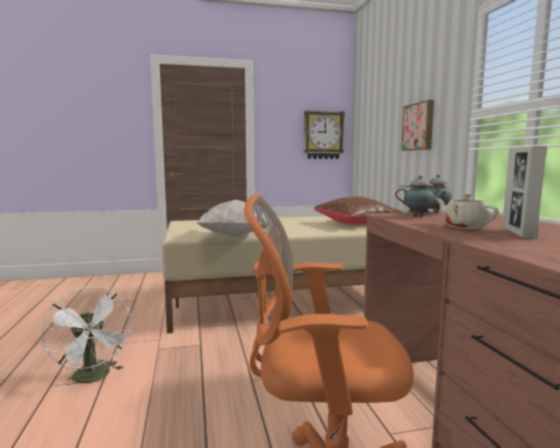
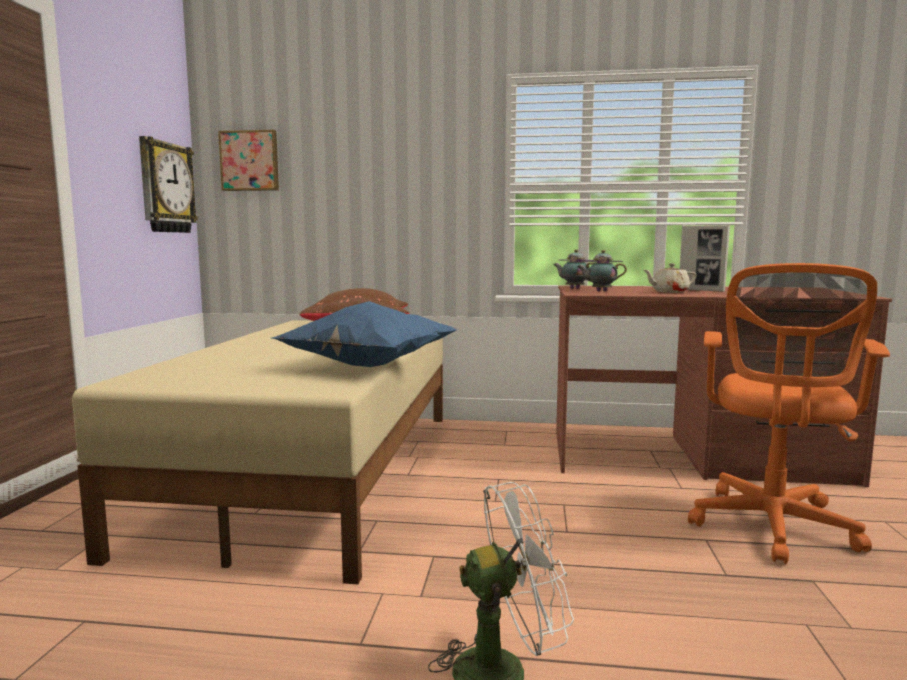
camera: 70 degrees left, 0 degrees up
(237, 236) = (367, 366): white pillow -> blue pillow
(419, 127) = (405, 192): picture -> picture (250, 161)
(419, 216) = (600, 291): teapot -> teapot turned 120 degrees counterclockwise

